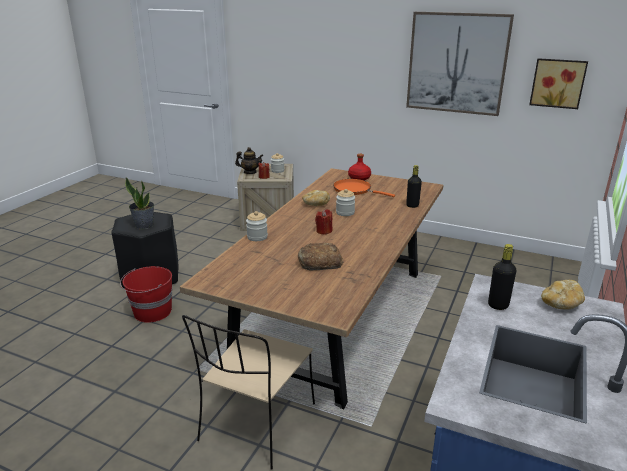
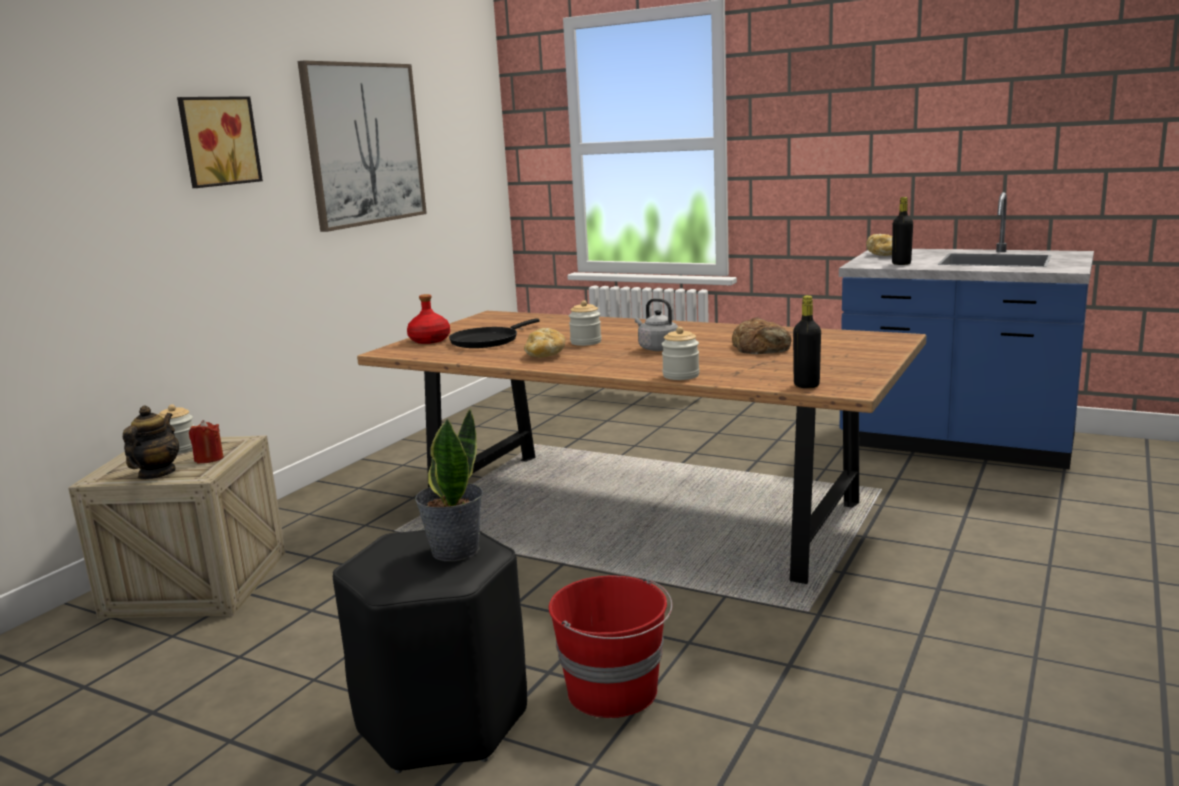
camera: 85 degrees left, 10 degrees down
(256, 424) = (915, 553): beige chair -> none
(324, 231) = (656, 348): red candle -> grey kettle
(355, 190) = (487, 341): orange frying pan -> black frying pan
(412, 205) = (567, 319): black bottle -> black bottle (806, 385)
(557, 83) = (459, 155): picture -> picture (217, 141)

